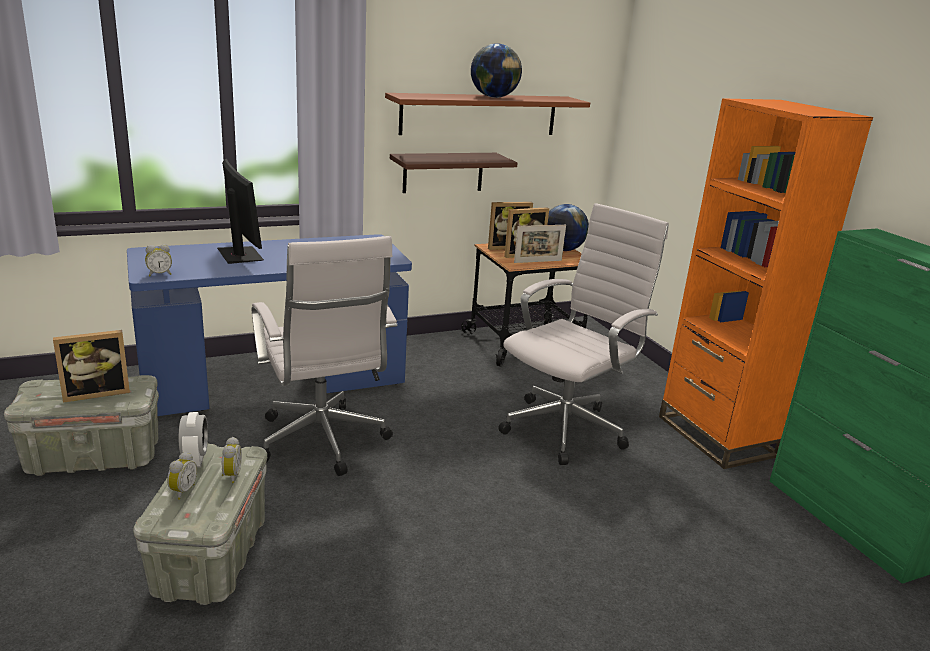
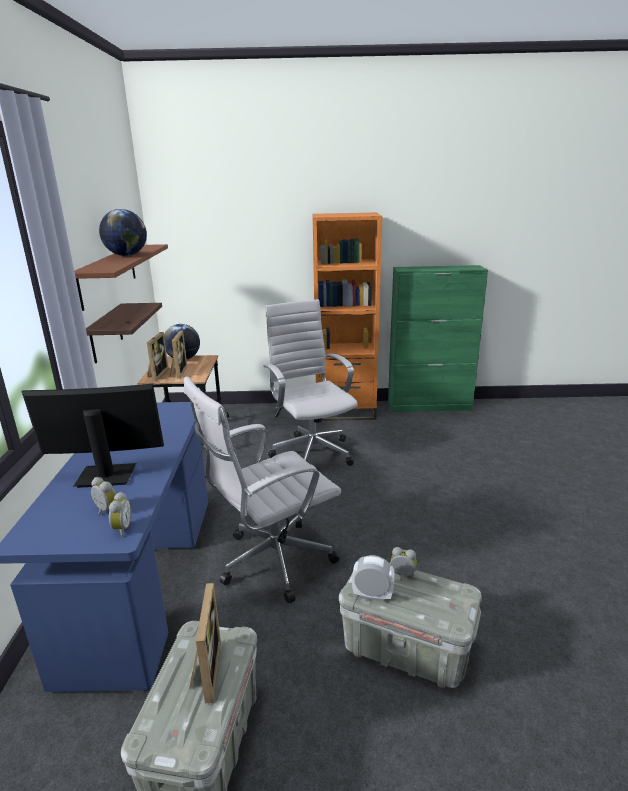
camera: 65 degrees left, 0 degrees up
(182, 491) = (419, 606): alarm clock -> alarm clock (105, 511)
(323, 443) = (271, 562): white office chair -> white office chair turned 150 degrees clockwise
(538, 261) = (198, 370): picture frame -> none

